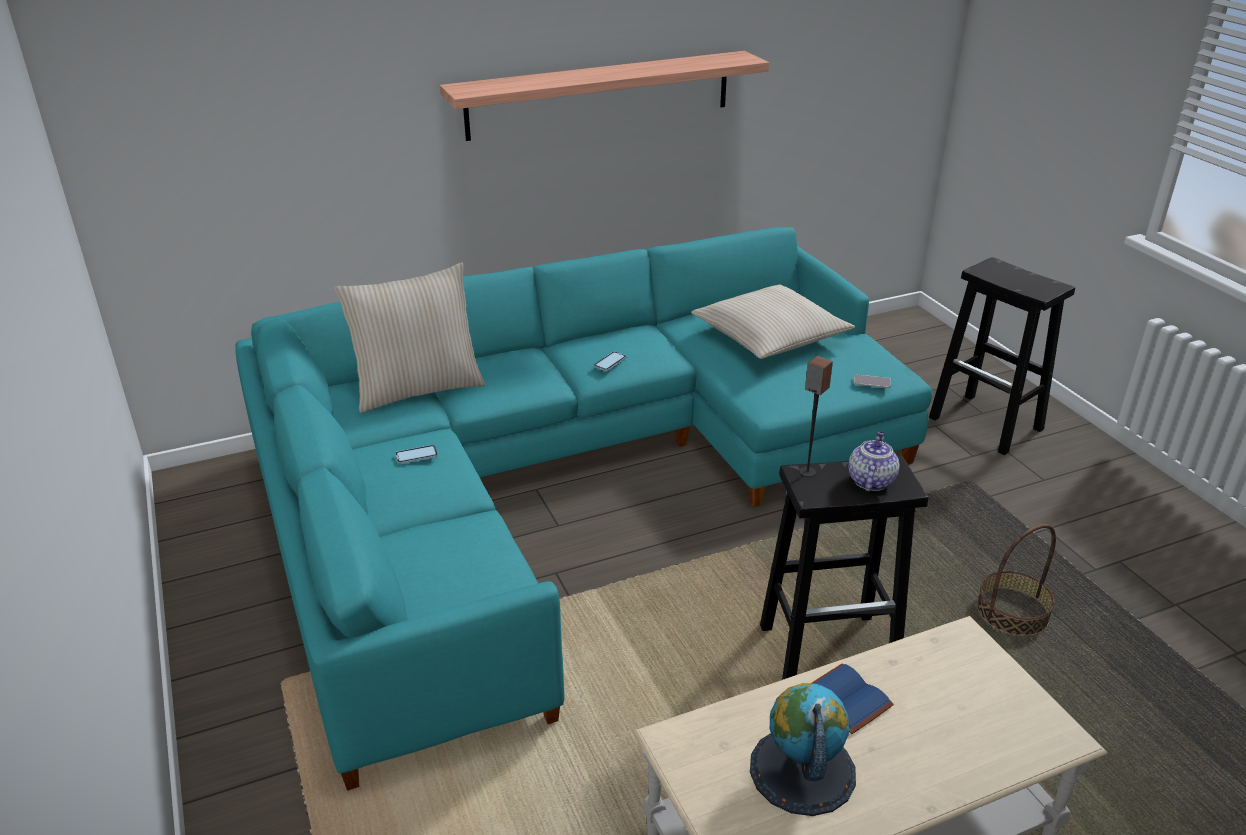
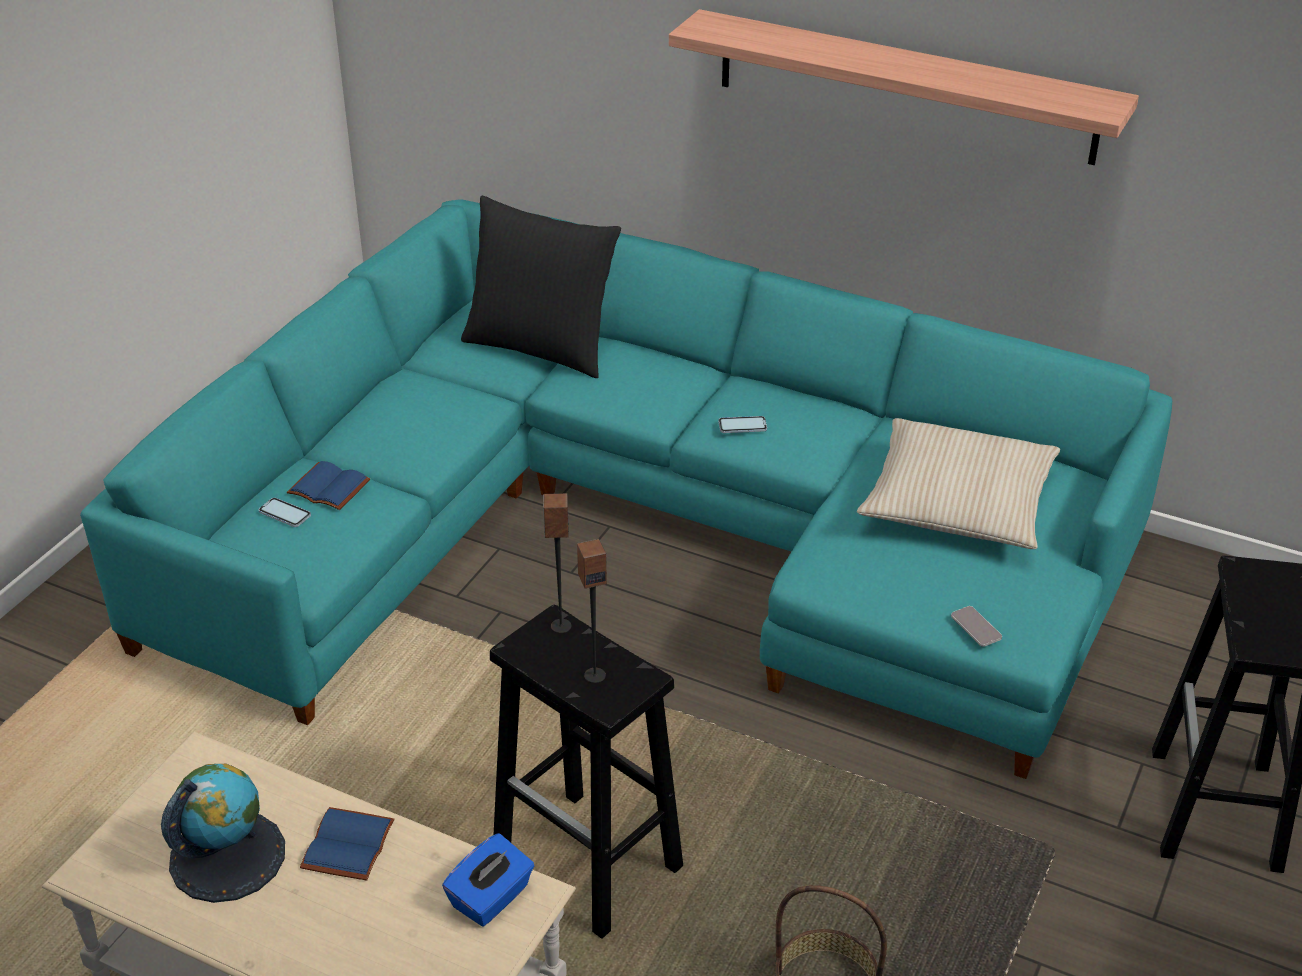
camera: 50 degrees right, 5 degrees up
(416, 456) = (432, 408): phone -> phone (285, 514)
(418, 389) = (541, 347): beige pillow -> black pillow
(434, 540) = (327, 488): none -> blue book
(870, 480) = (594, 675): teapot -> speaker
(956, 654) = (491, 898): none -> blue tissue box

